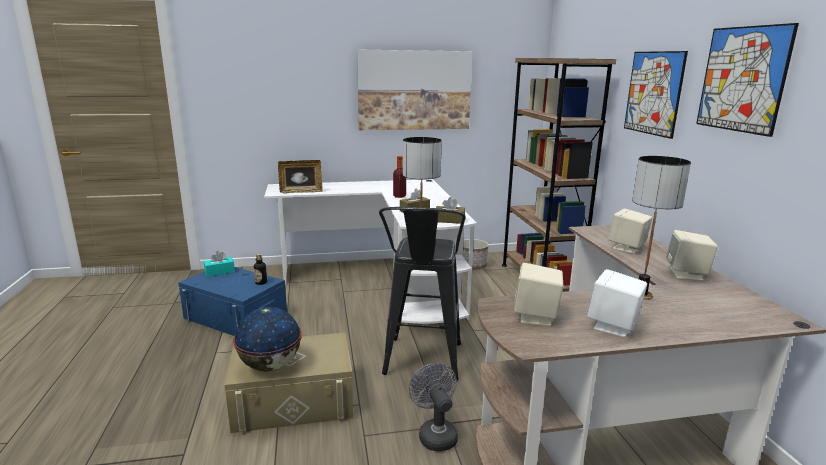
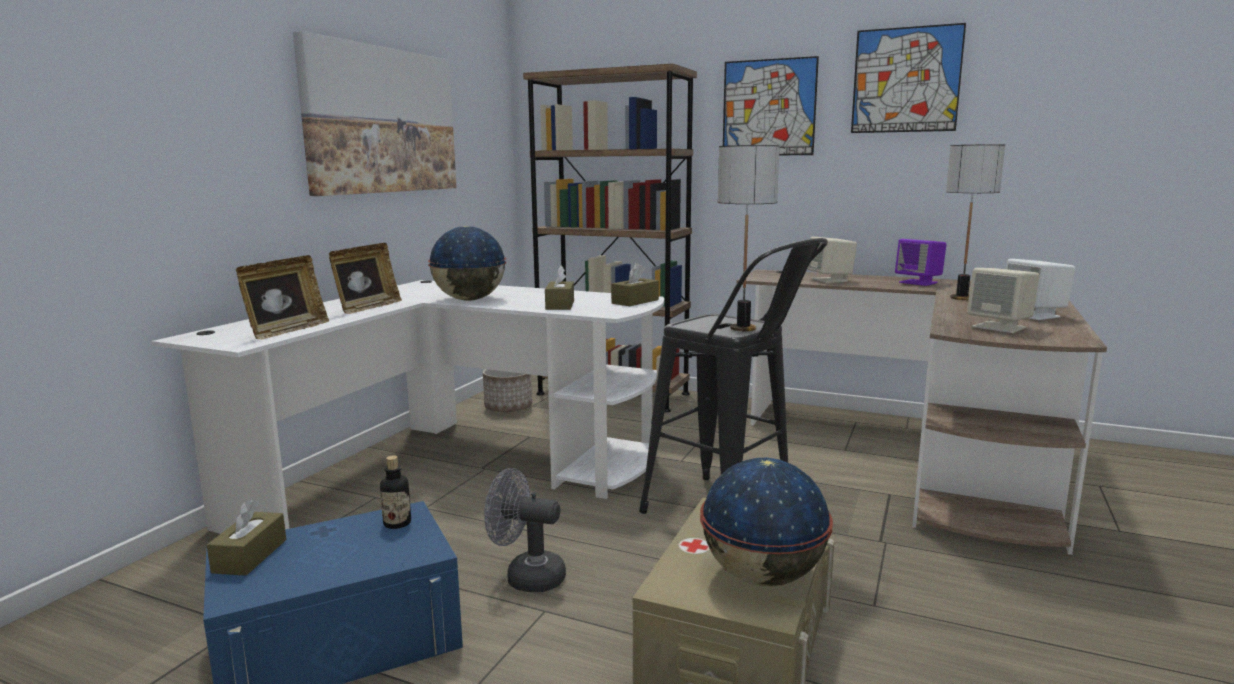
camera: 55 degrees left, 5 degrees down
(219, 271) = (250, 556): turquoise tissue box -> brown tissue box
(357, 189) = (367, 308): none -> picture frame
(399, 196) = (469, 300): bottle -> globe
(435, 434) = (899, 554): grey fan -> grey fan (526, 576)
(686, 274) = (919, 282): beige speaker -> purple speaker

